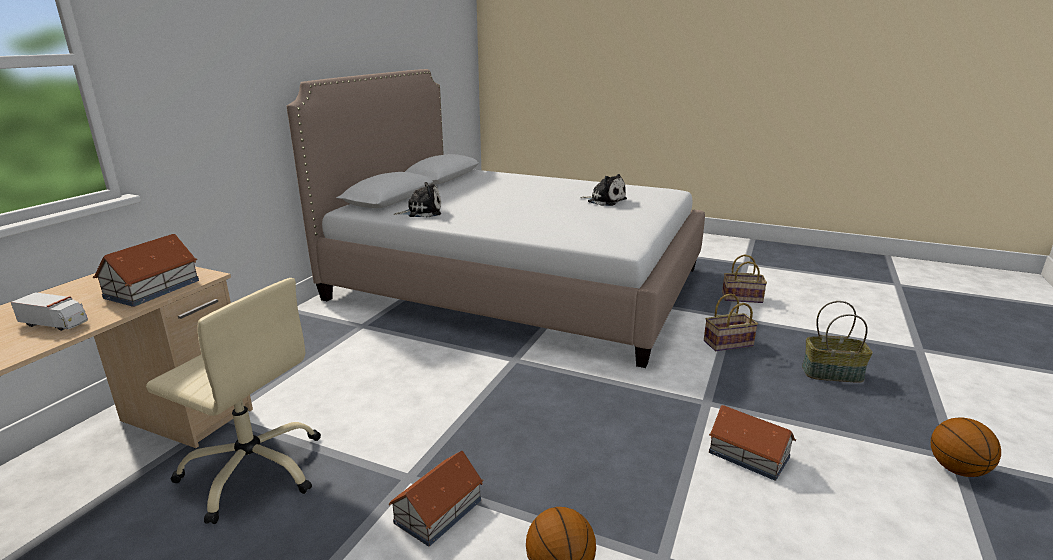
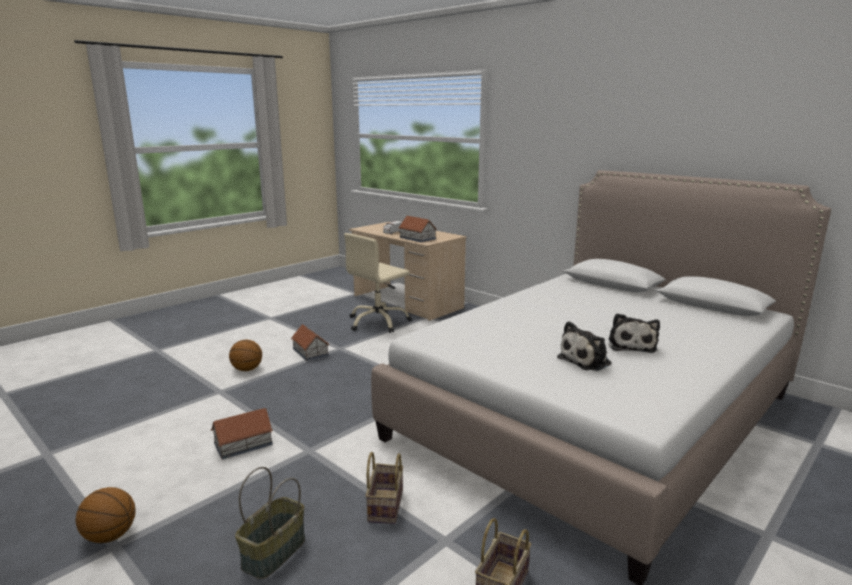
camera: 110 degrees right, 5 degrees down
(422, 212) = (562, 289): plush toy -> plush toy (631, 345)

